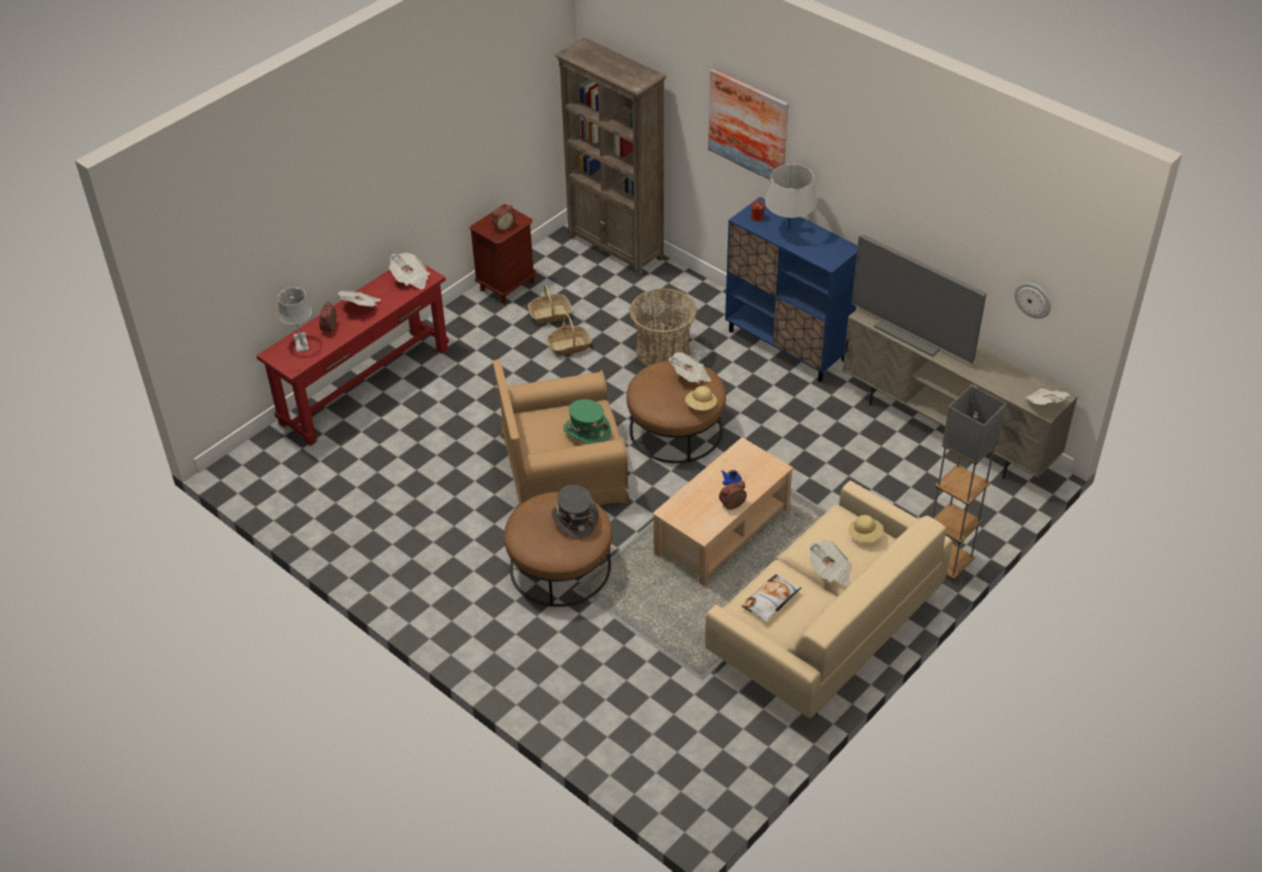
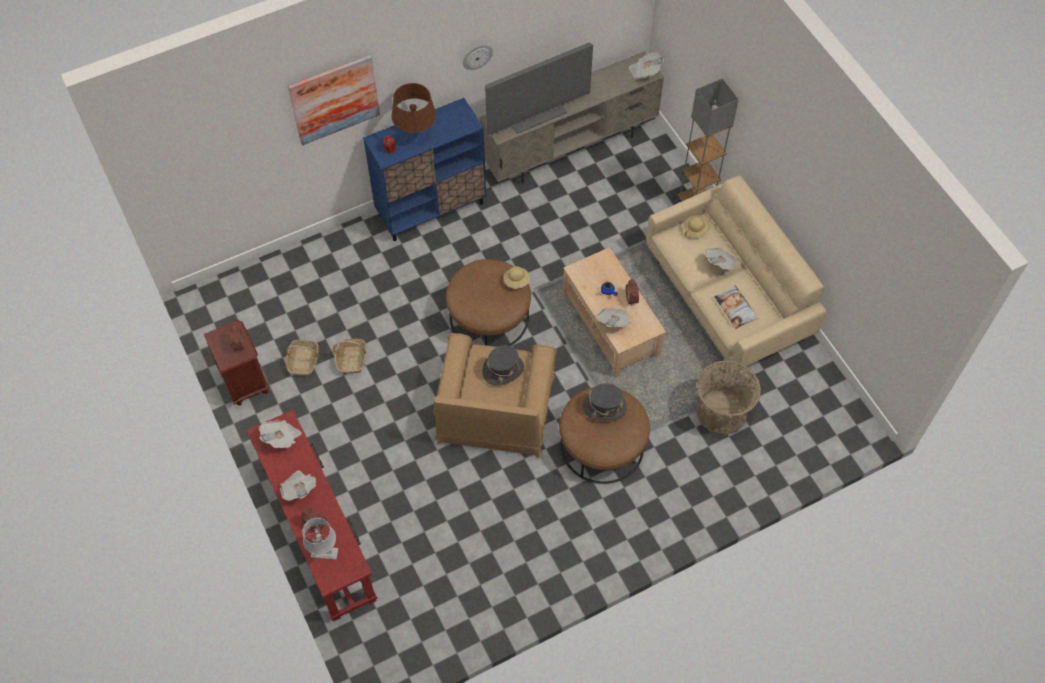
camera: 70 degrees left, 15 degrees up
(587, 431) = (503, 370): green hat -> grey hat
(616, 248) = (242, 283): brown bookcase -> none
(663, 352) = (395, 295): basket -> basket (721, 412)
(690, 377) = (480, 277): newspaper -> newspaper (614, 322)
(788, 229) = (416, 134): grey table lamp -> brown table lamp
(1033, 299) = (601, 21): wall clock -> wall clock (477, 56)

